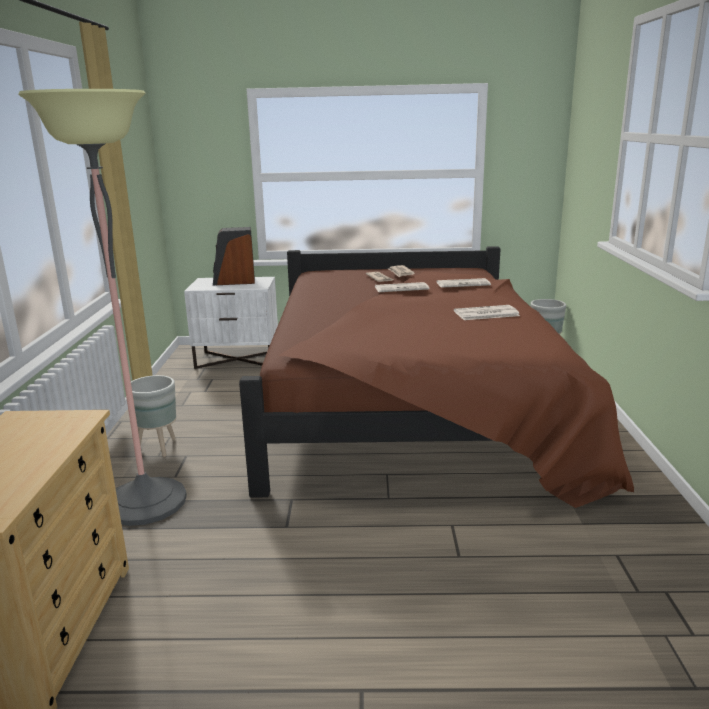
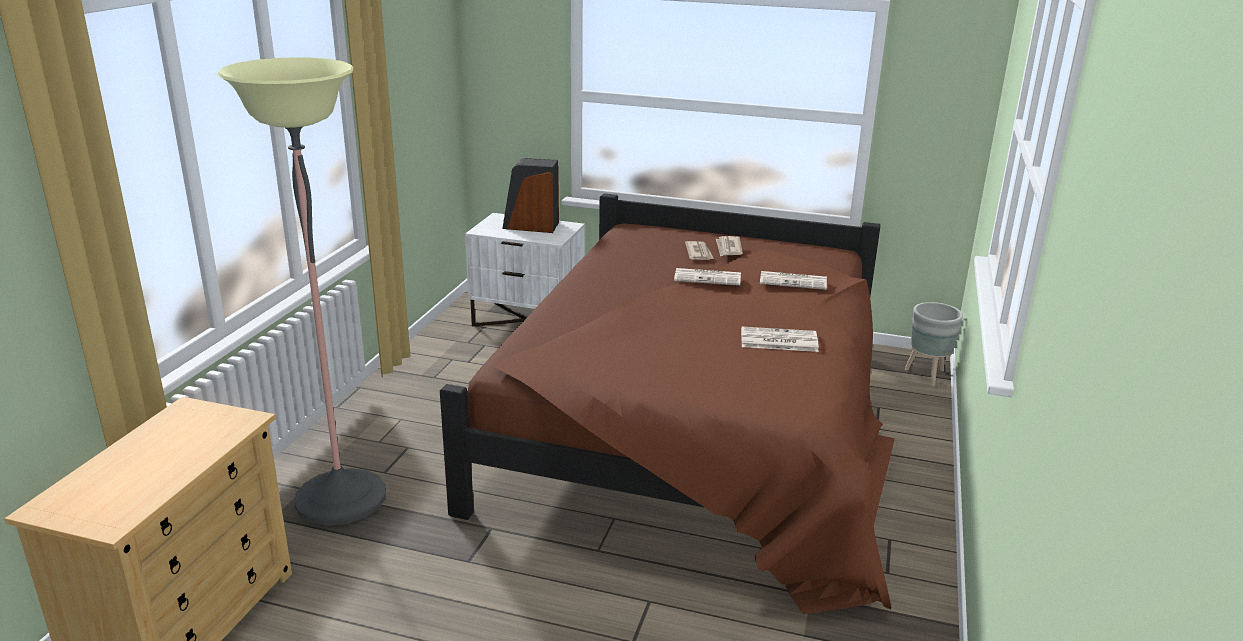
camera: 15 degrees right, 5 degrees up
(158, 447) = (384, 430): grey planter -> none

